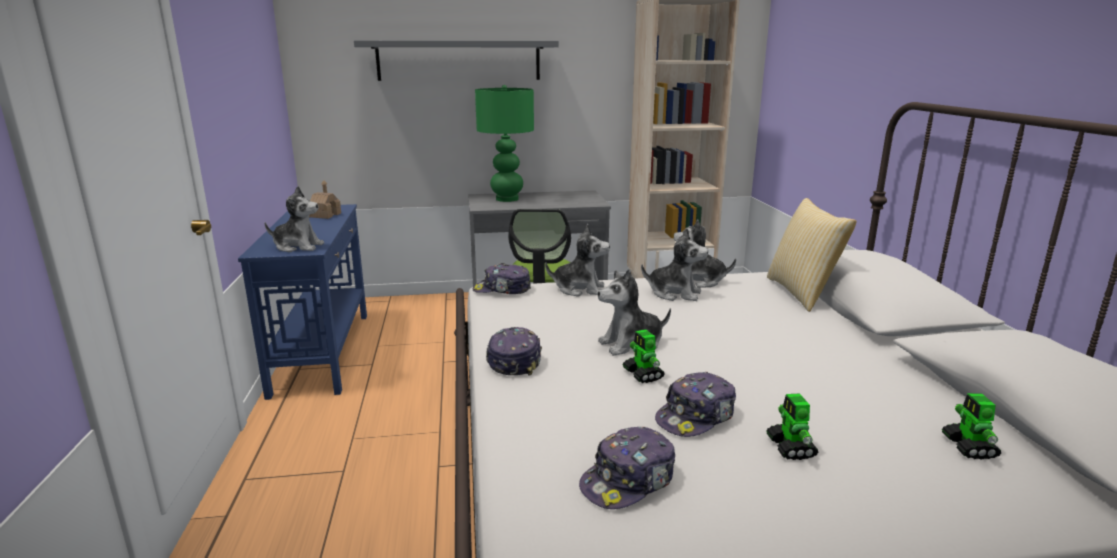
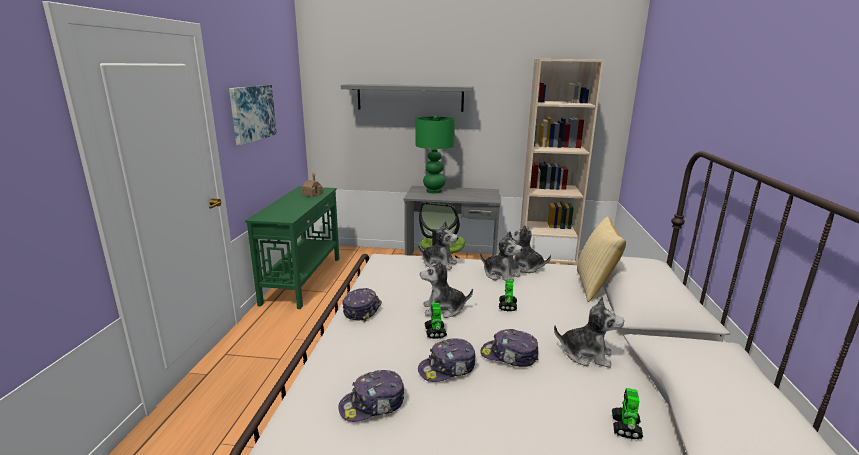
camera: 15 degrees right, 0 degrees up
(229, 81) = (252, 113): none -> picture
(298, 247) = (282, 215): plush toy -> plush toy (586, 354)
(323, 351) = (303, 279): blue console table -> green console table
(502, 290) = (389, 258): cap -> cap (509, 356)
(790, 448) = (494, 402): toy robot -> toy robot (507, 306)

